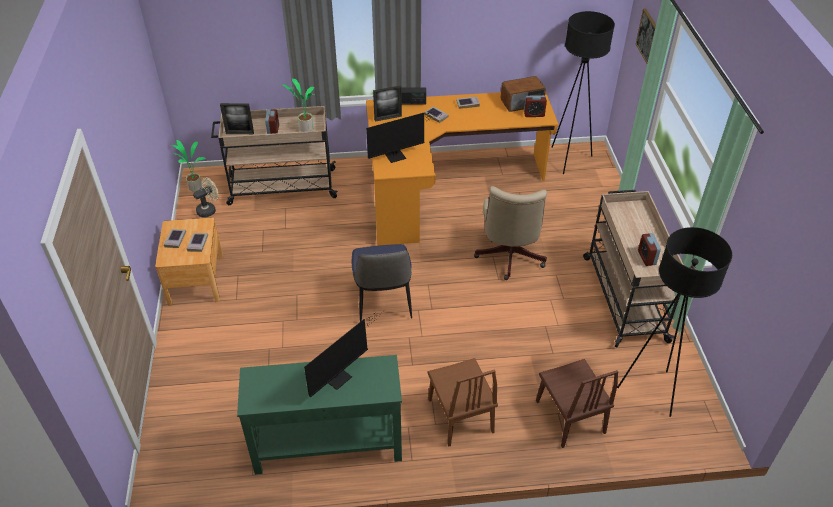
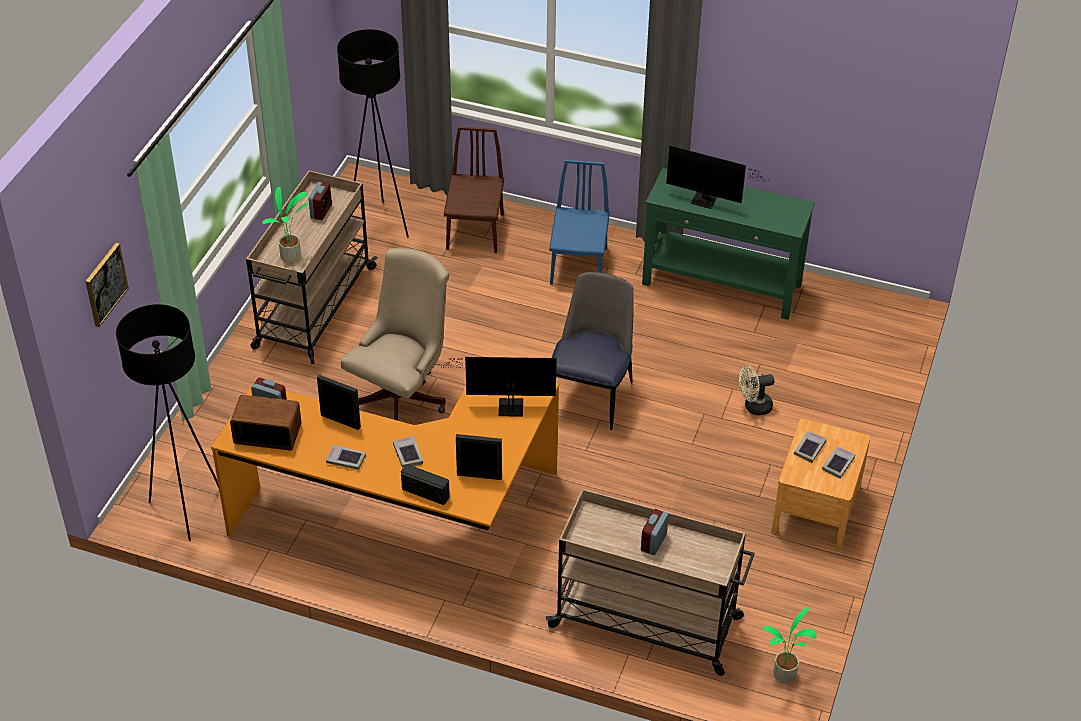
camera: 155 degrees left, 0 degrees up
(209, 210) = (772, 620): beige fan -> beige fan (753, 407)
(240, 133) = (706, 556): picture frame -> picture frame (340, 421)
(305, 128) = (603, 530): potted plant -> potted plant (292, 256)
(340, 375) = (707, 201): monitor -> monitor turned 135 degrees counterclockwise
(460, 415) = (578, 266): brown chair -> blue chair

